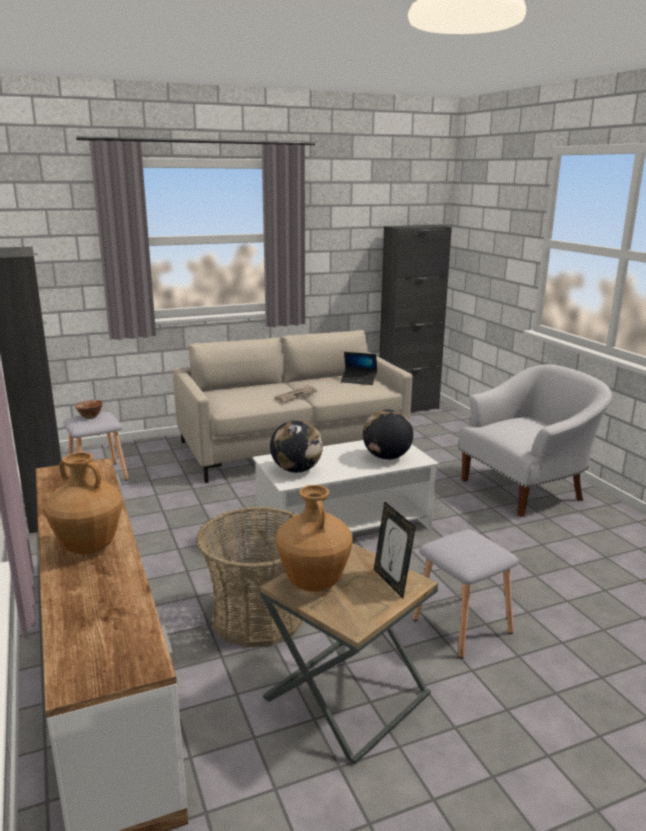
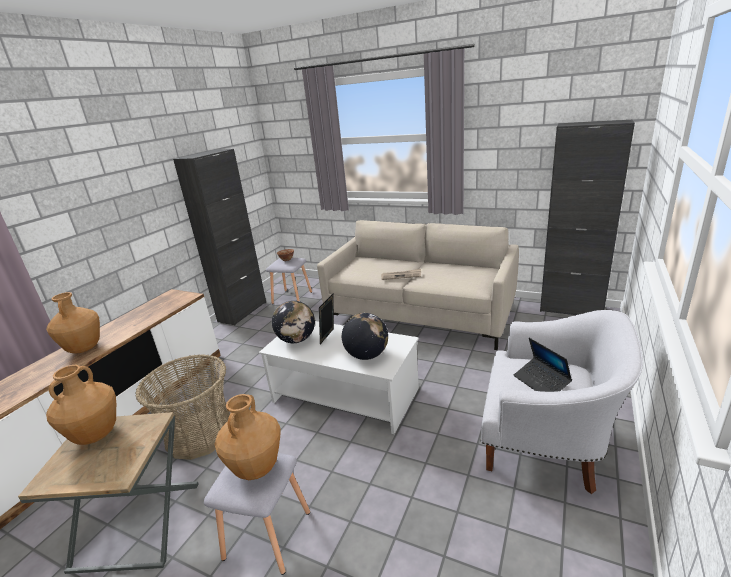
camera: 50 degrees right, 5 degrees up
(359, 380) = (472, 274): laptop -> laptop (541, 382)
(392, 582) = (114, 466): picture frame -> picture frame (329, 337)
(467, 542) = (257, 468): none -> brown vase

